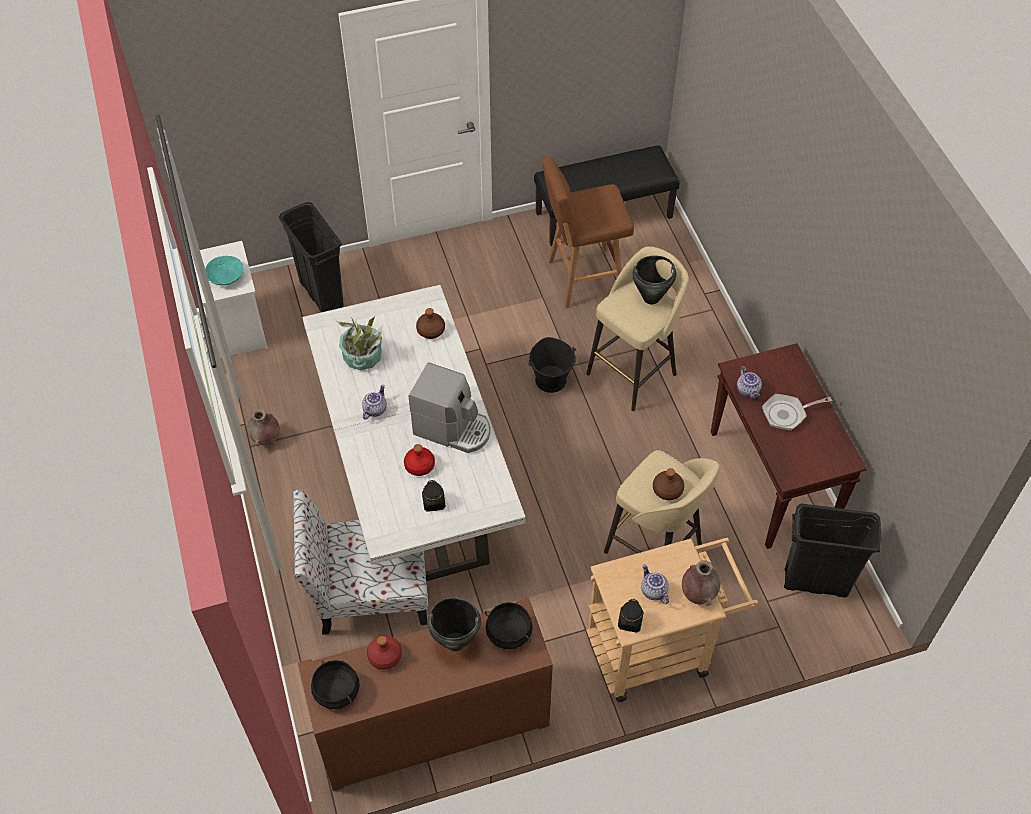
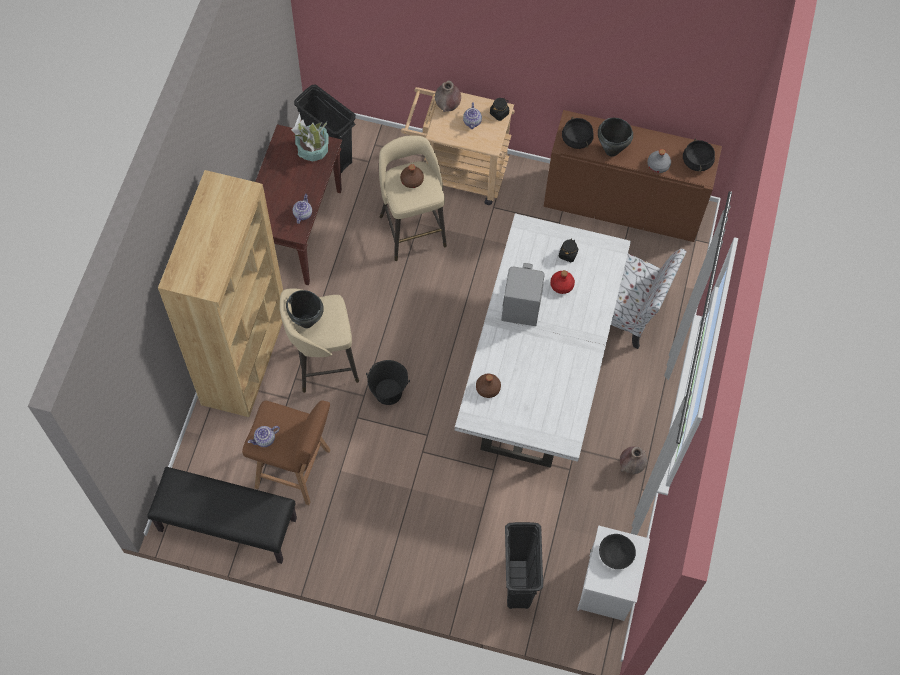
camera: 150 degrees left, 10 degrees up
(226, 277) = (615, 554): turquoise bowl -> black bowl
(362, 356) = (552, 394): potted plant -> potted plant (313, 149)
(374, 409) = (568, 345): teapot -> teapot (265, 440)
(385, 656) = (658, 165): red bottle -> grey bottle
(453, 428) = (522, 299): coffee machine -> coffee machine turned 45 degrees clockwise
(708, 338) = (245, 358): none -> brown bookcase
(787, 414) = (292, 184): frying pan -> none

